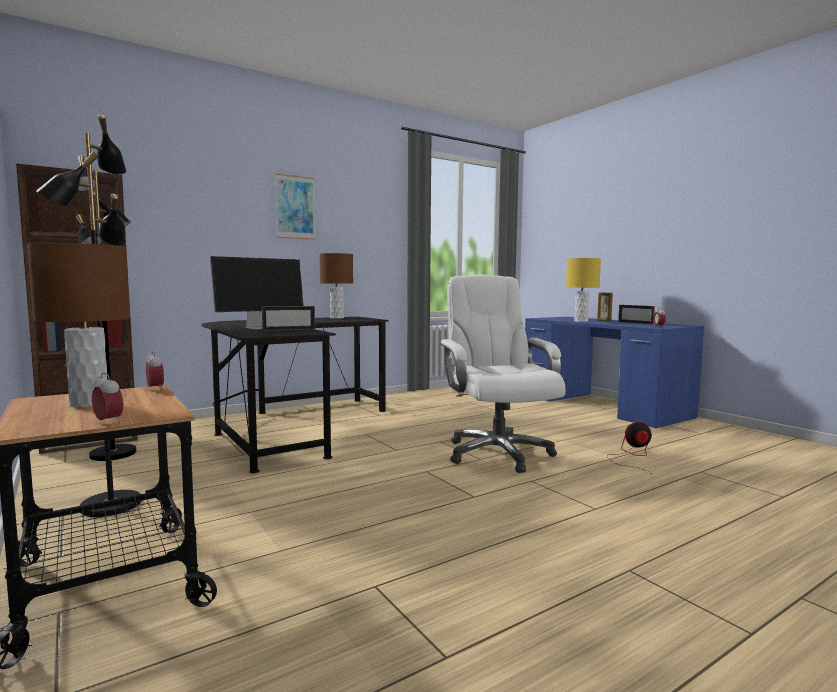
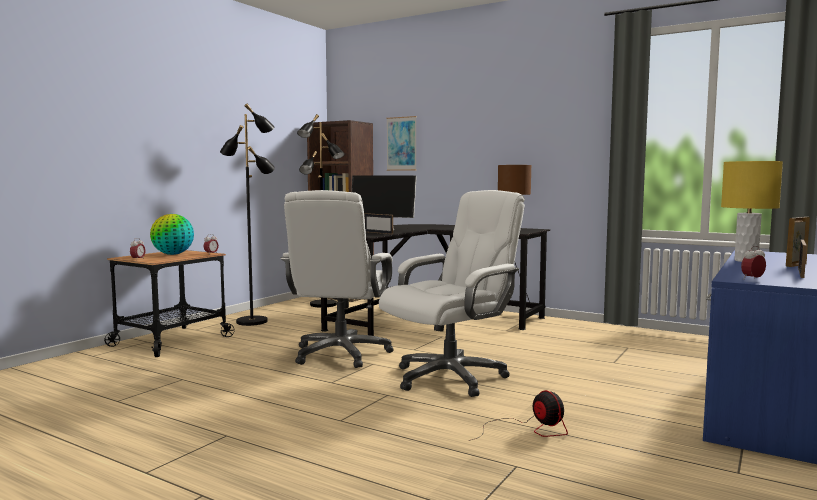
camera: 65 degrees right, 0 degrees up
(90, 403) = (173, 254): brown table lamp -> globe
(295, 207) = (494, 122): picture -> picture (401, 143)
(372, 478) = (341, 354): none -> white office chair

